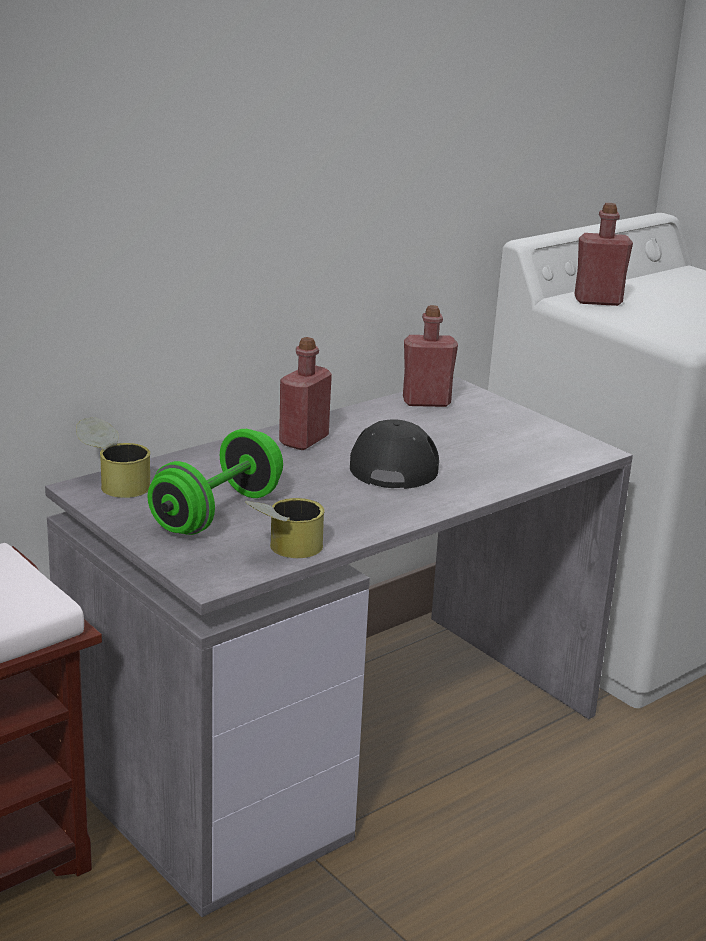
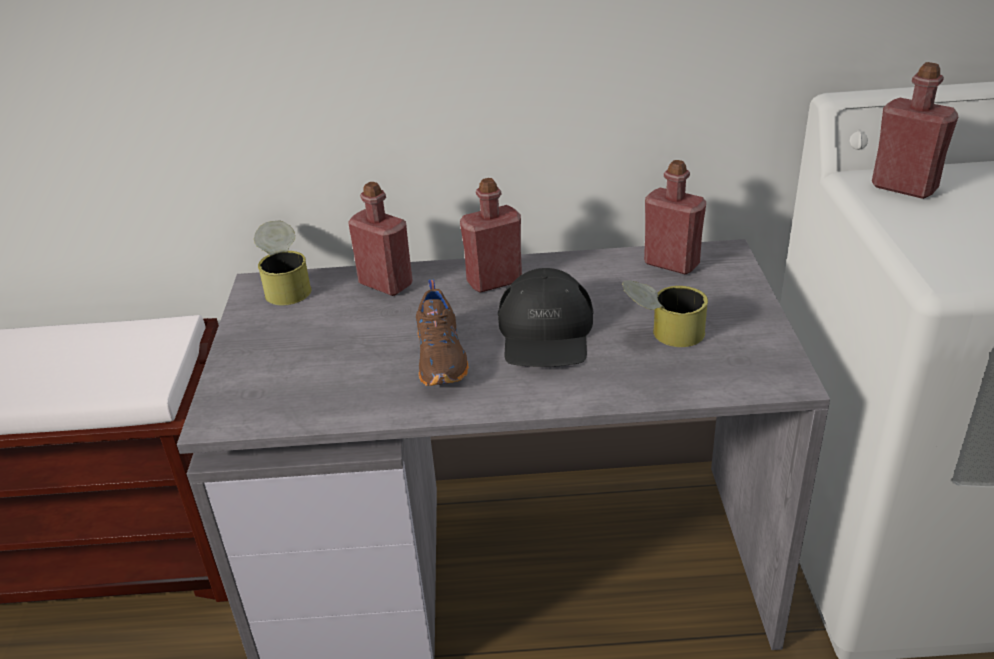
camera: 40 degrees right, 10 degrees up
(210, 462) = (386, 284): none -> red bottle
(217, 513) = (318, 344): green dumbbell -> none
(283, 551) = (314, 407): can -> can (662, 334)
(339, 496) = (442, 358): none -> brown shoe
(396, 463) = (545, 333): black cap -> black cap turned 135 degrees clockwise

